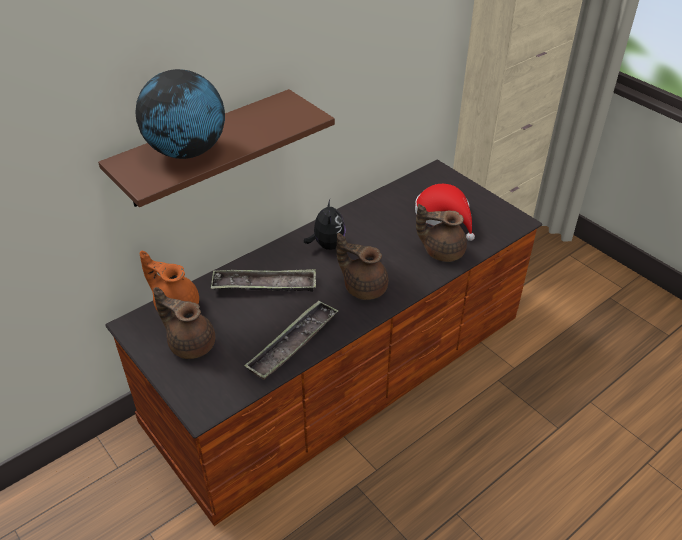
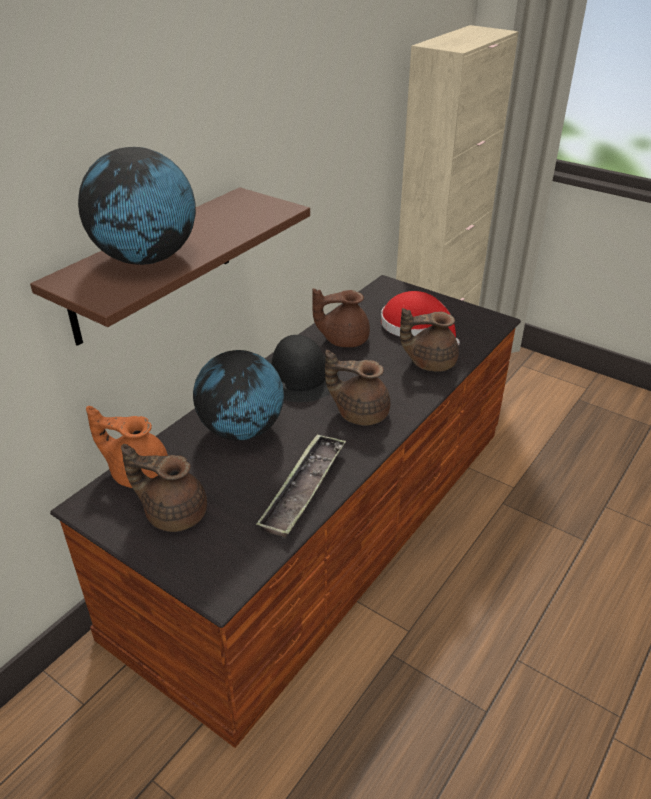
camera: 15 degrees left, 5 degrees down
(264, 285) = (242, 430): tray -> globe
(327, 245) = (298, 376): plush toy -> black hat
(377, 217) = (343, 339): none -> brown teapot

